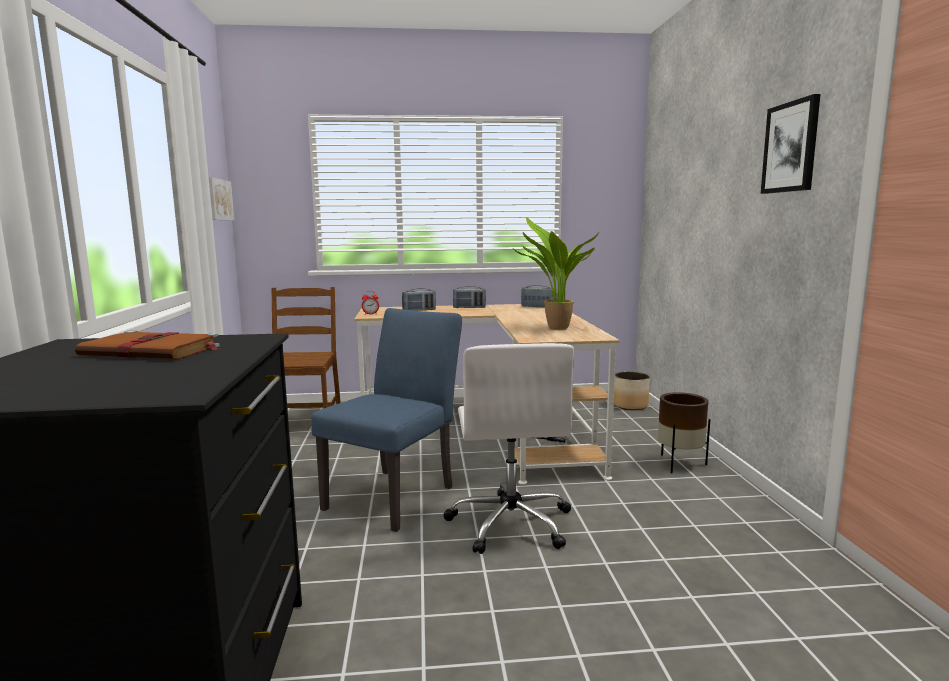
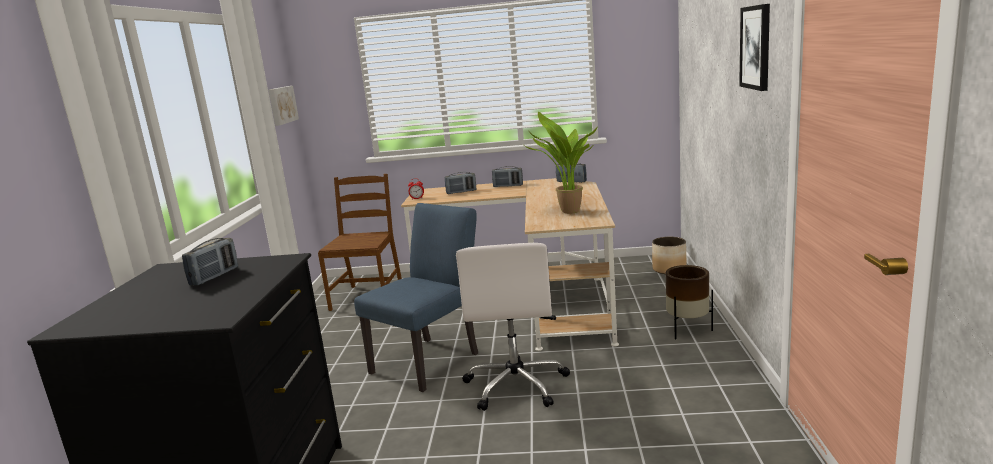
camera: 10 degrees right, 5 degrees up
(153, 351) = (214, 276): brown book -> radio

